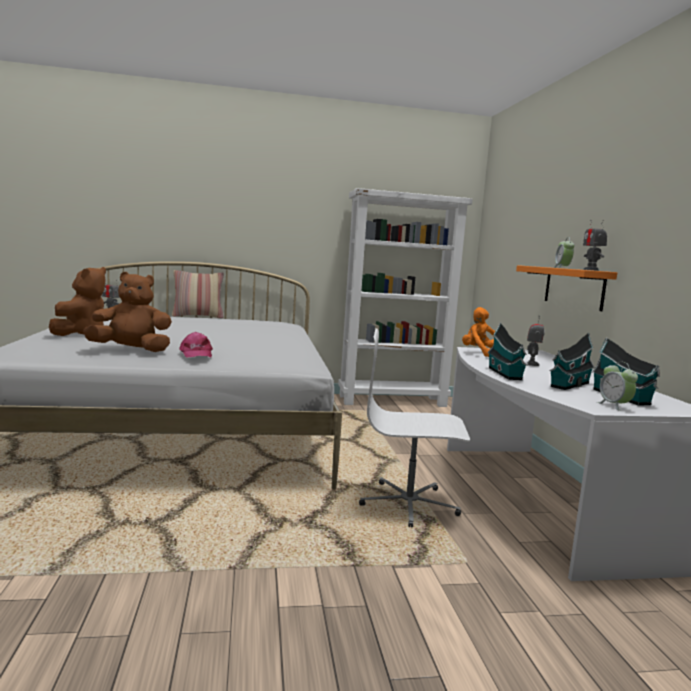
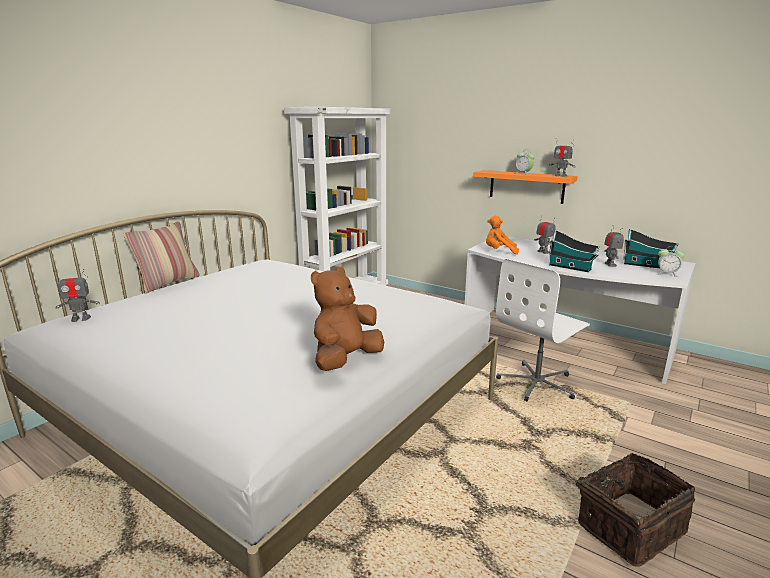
camera: 45 degrees left, 10 degrees up
(81, 334) = (208, 365): brown plush toy -> none
(196, 354) = (397, 335): pink cap -> none
(206, 597) = (627, 525): none -> basket
(569, 385) = (610, 265): toy house -> toy robot

